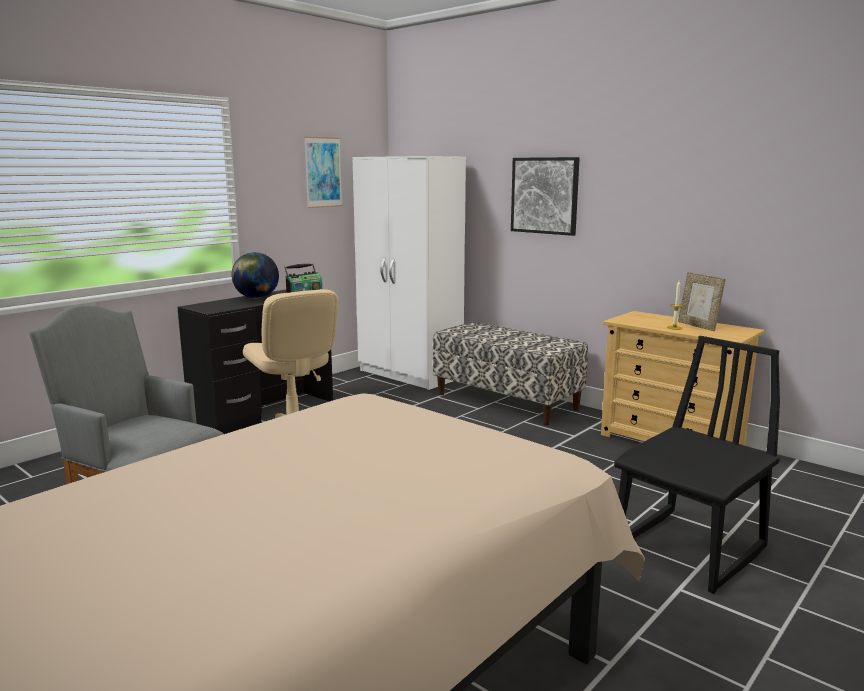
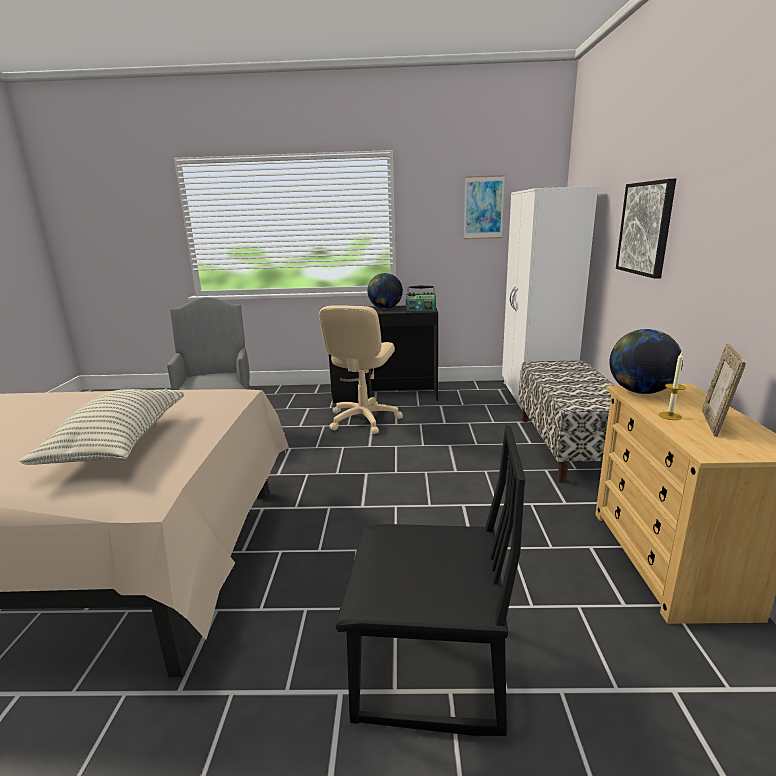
camera: 50 degrees right, 5 degrees up
(424, 458) = (119, 444): none -> pillow
(627, 320) = (639, 391): none -> globe

